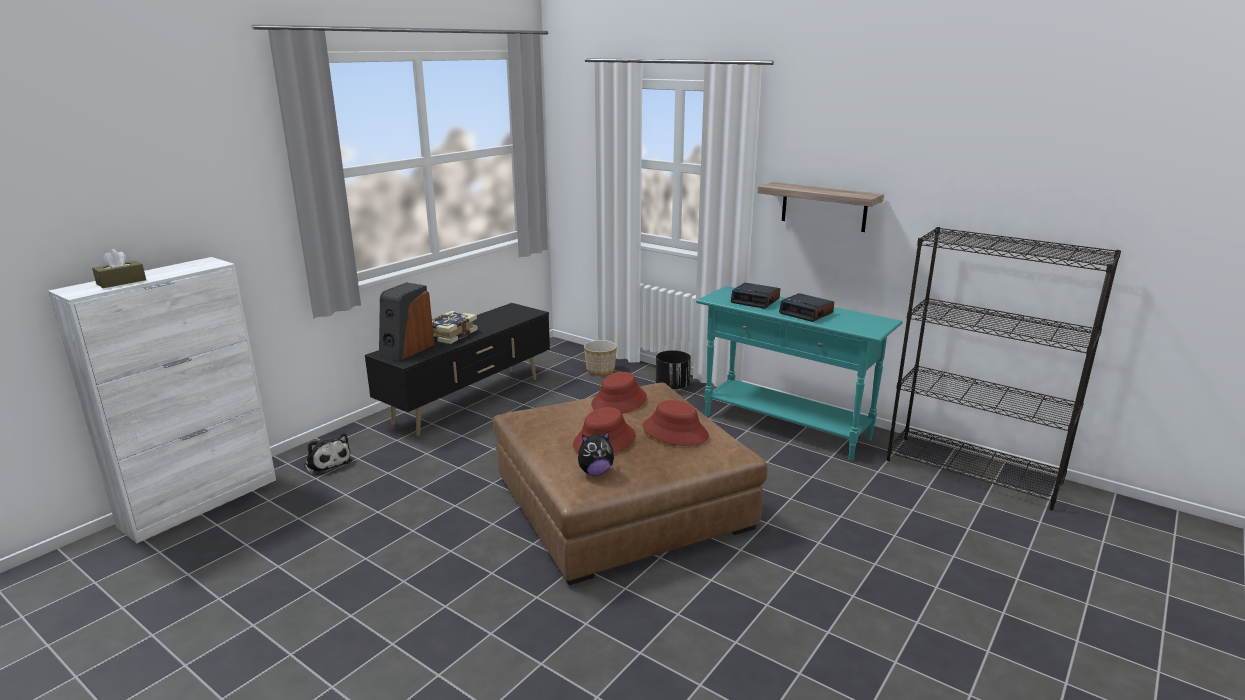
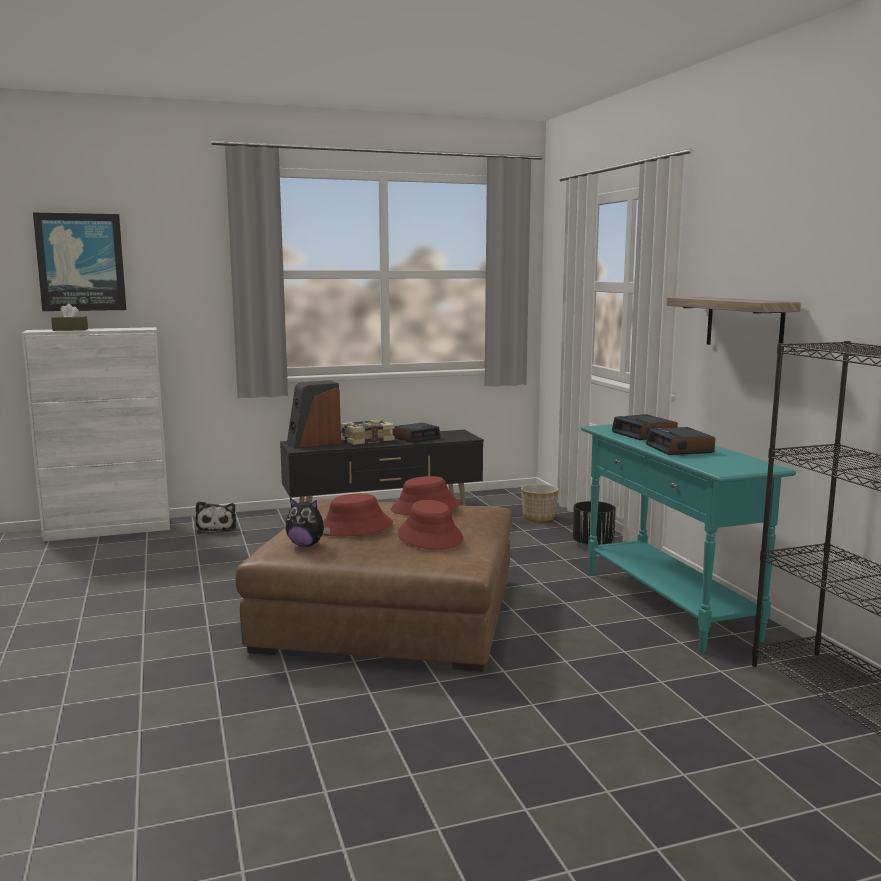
camera: 35 degrees right, 10 degrees down
(103, 190) = (81, 262): none -> picture
(489, 322) = (416, 437): none -> alarm clock

